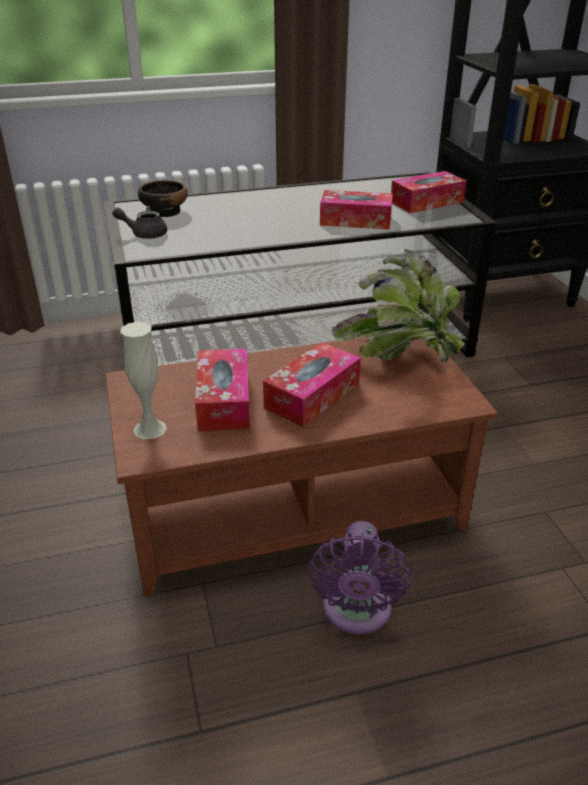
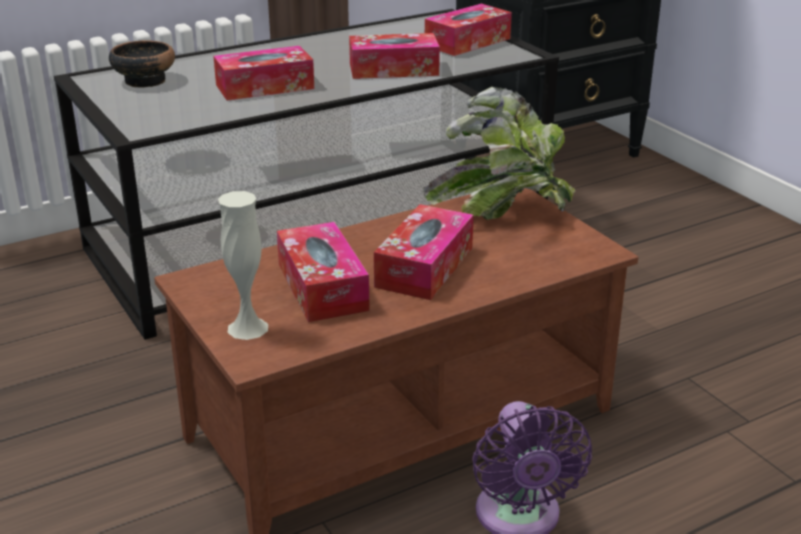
camera: 15 degrees left, 5 degrees down
(144, 234) = (134, 108): grey teapot -> none
(249, 225) = (265, 87): none -> tissue box

